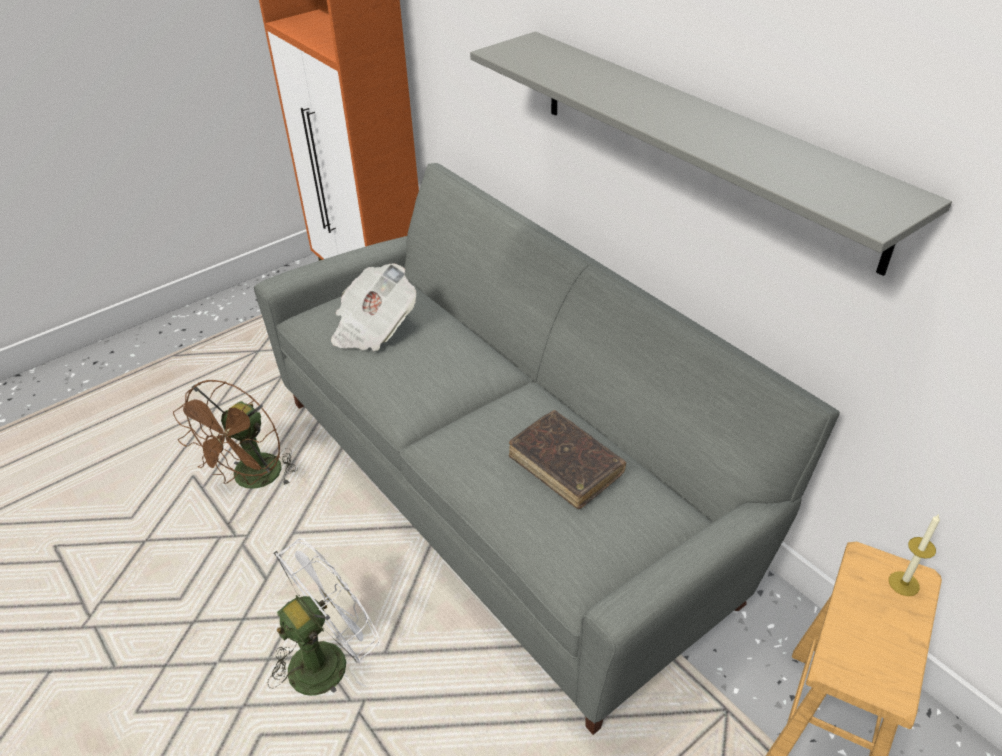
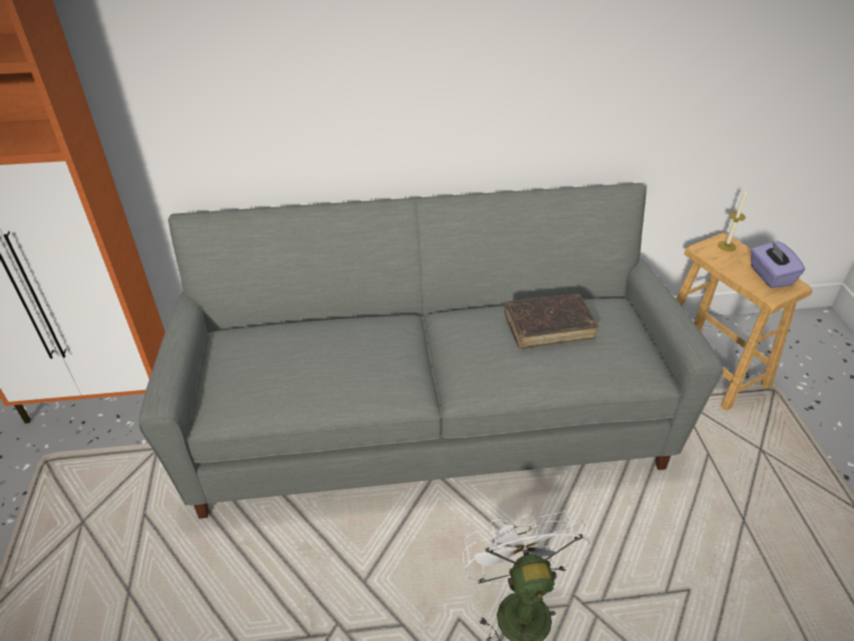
camera: 60 degrees left, 0 degrees up
(253, 480) = (268, 594): brown fan -> none
(373, 328) = (292, 365): newspaper -> none
(699, 142) = (499, 55): grey shelf -> none
(883, 654) = (769, 276): none -> purple tissue box

